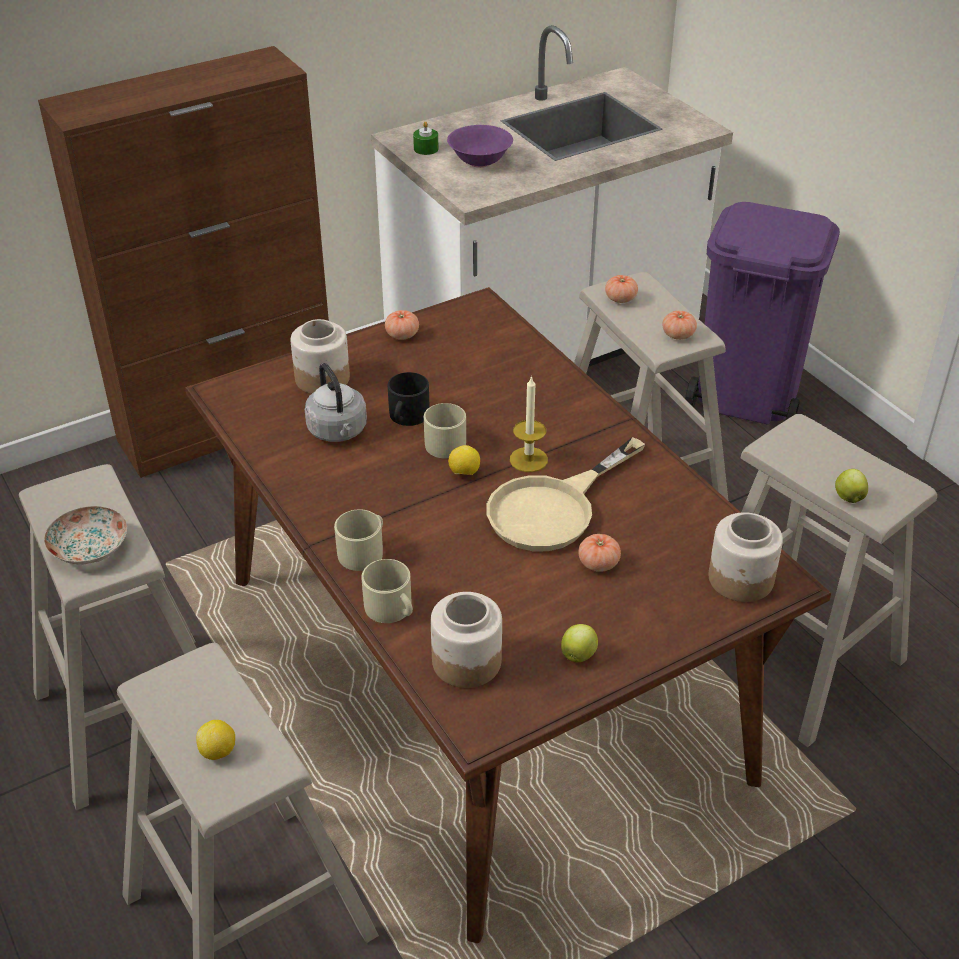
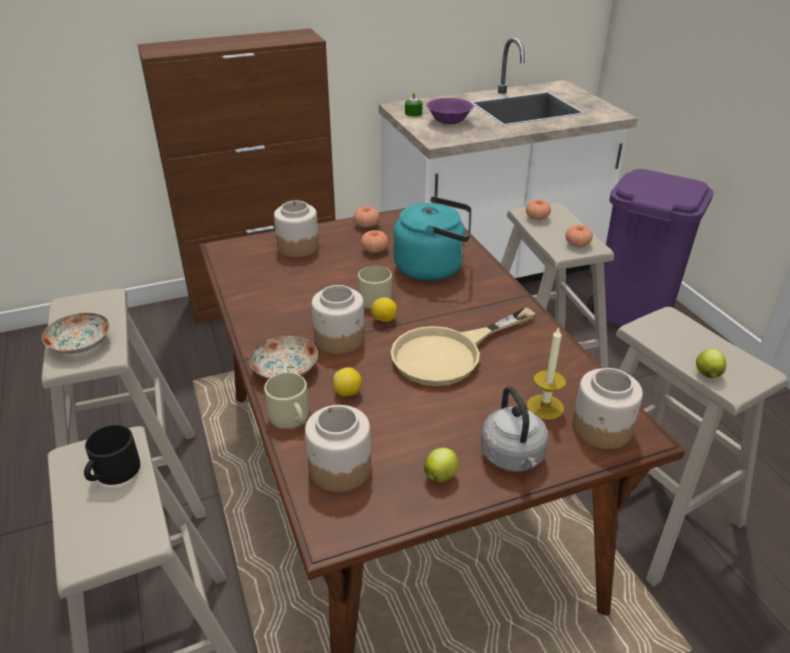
camera: 10 degrees right, 5 degrees down
(218, 751) = (102, 518): lemon -> lemon (348, 393)
(338, 432) = (297, 282): grey kettle -> grey kettle (513, 457)
(364, 551) = (285, 369): beige mug -> plate
(407, 416) = (352, 277): black mug -> black mug (113, 472)
(418, 504) = (340, 339): none -> jar
(506, 391) = (433, 267): none -> turquoise kettle
(528, 459) = (438, 316): candle -> candle (545, 407)
(598, 563) = (477, 401): tomato -> tomato (374, 250)

